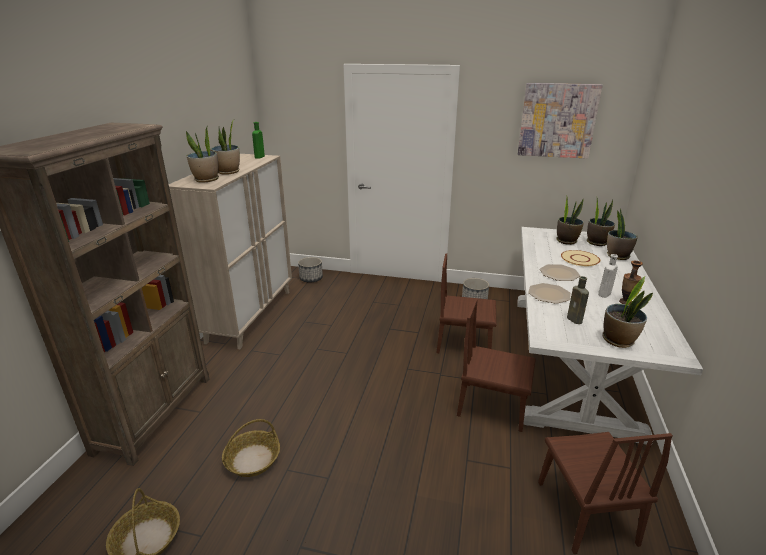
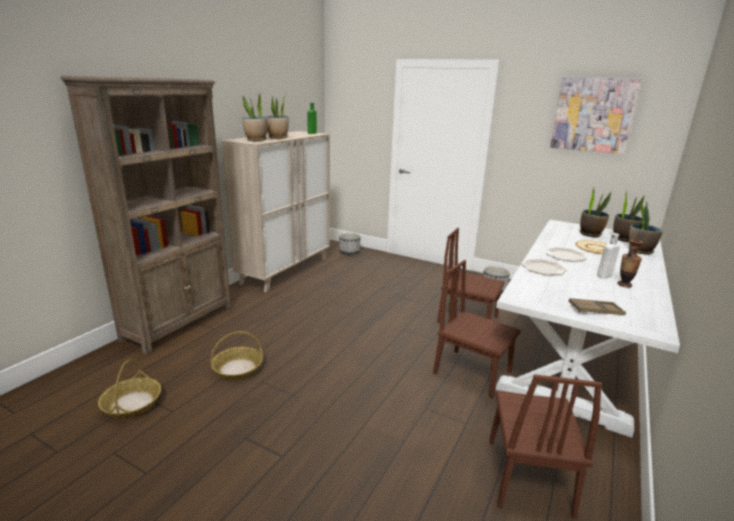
camera: 15 degrees right, 5 degrees down
(575, 320) = (558, 290): brown bottle -> none
(618, 340) = (595, 310): potted plant -> brown tray

